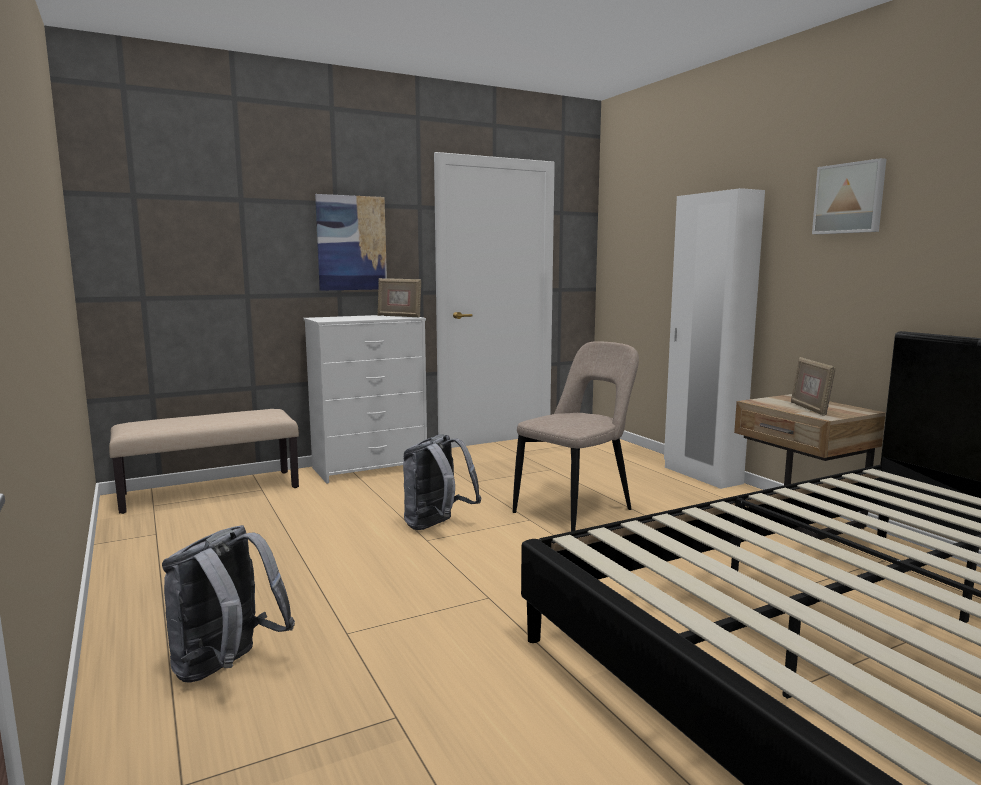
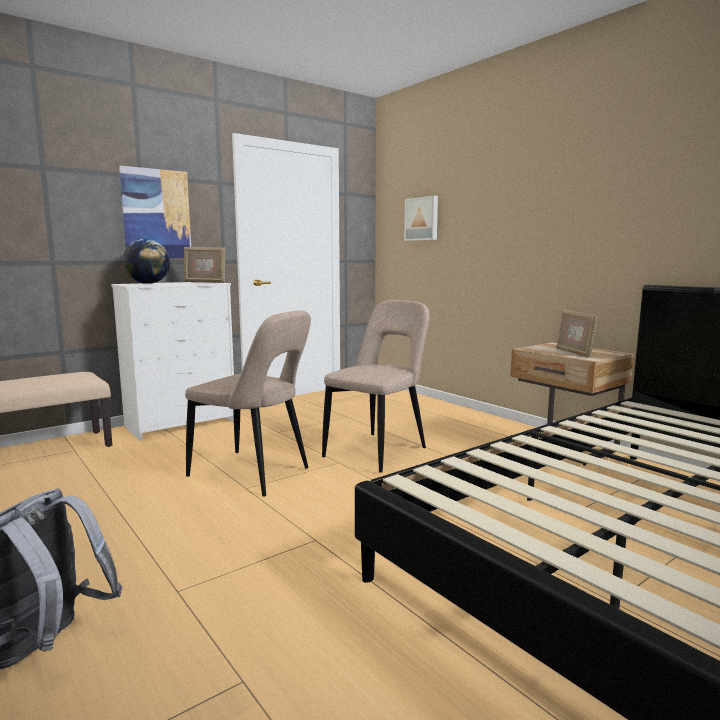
camera: 10 degrees left, 0 degrees up
(340, 318) = (148, 283): none -> globe
(437, 526) = (253, 474): grey backpack -> beige chair
(701, 475) = (475, 415): white wardrobe -> none
(850, 198) = (599, 174): picture -> picture (422, 219)

